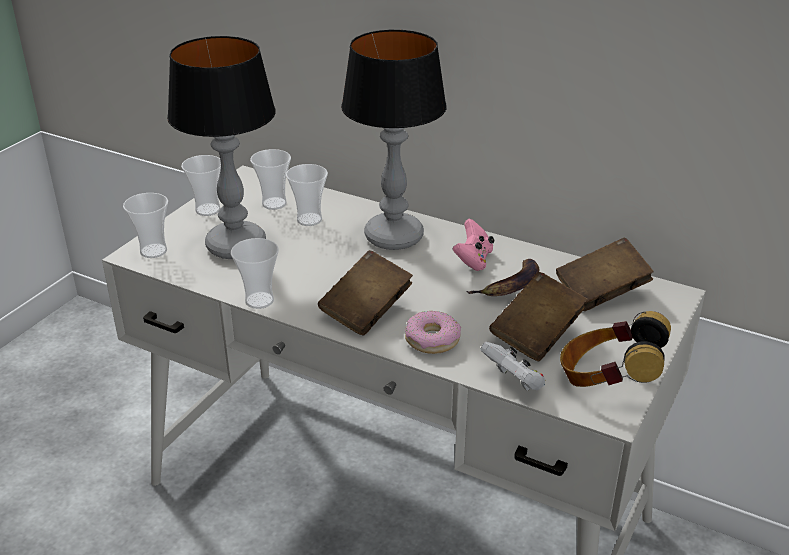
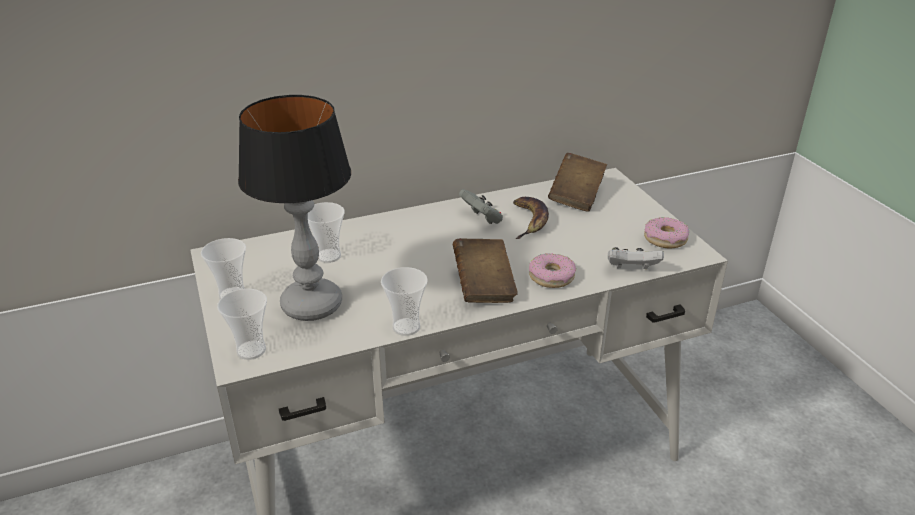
camera: 50 degrees left, 0 degrees up
(274, 203) = (278, 260): cup -> none
(394, 236) = (408, 233): table lamp -> none
(473, 260) = (482, 219): pink game controller -> grey game controller
(536, 334) = (592, 238): brown book -> none
(607, 381) = (665, 239): headphones -> donut

